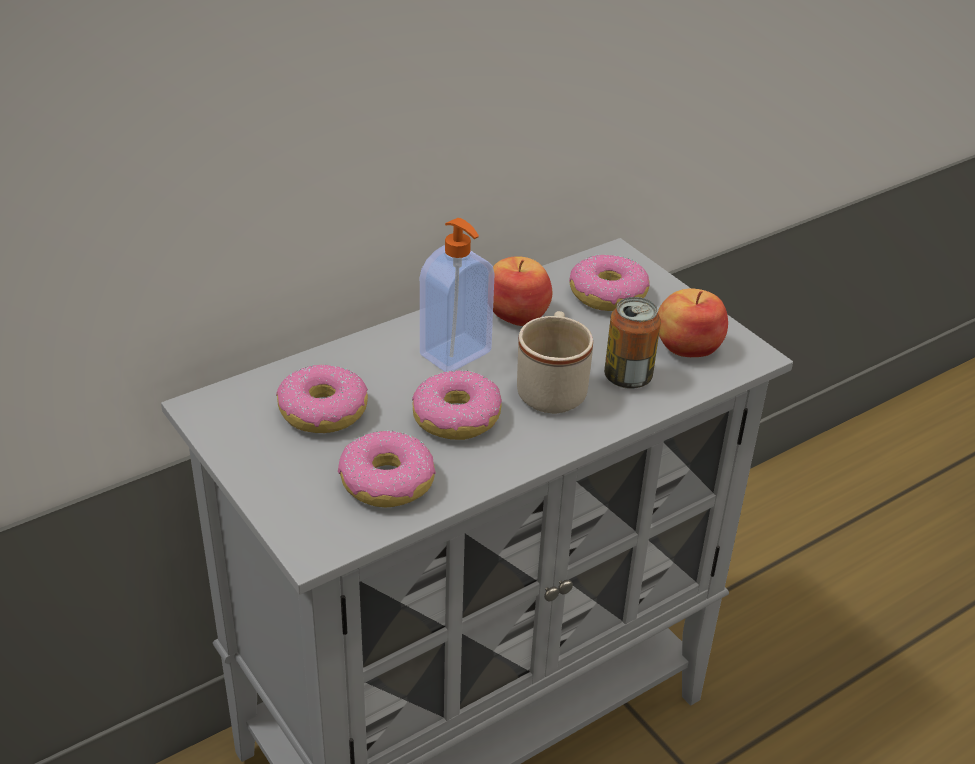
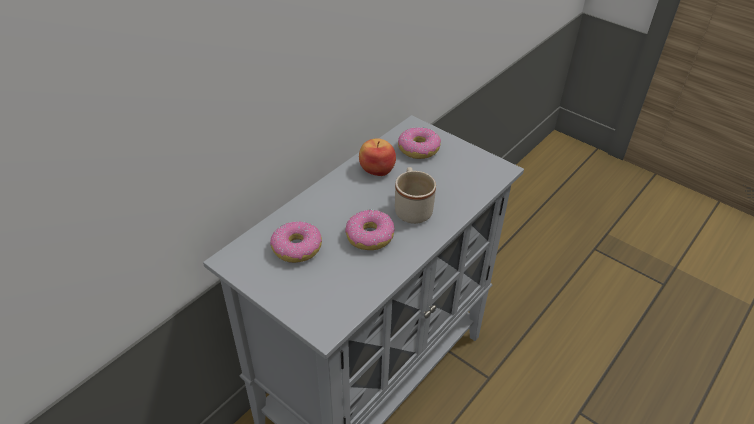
camera: 15 degrees left, 5 degrees up
(386, 482) = (348, 282): donut -> none
(457, 355) = (355, 199): soap dispenser -> none
(628, 377) = (448, 194): can -> none
(687, 347) = (470, 171): apple -> none

